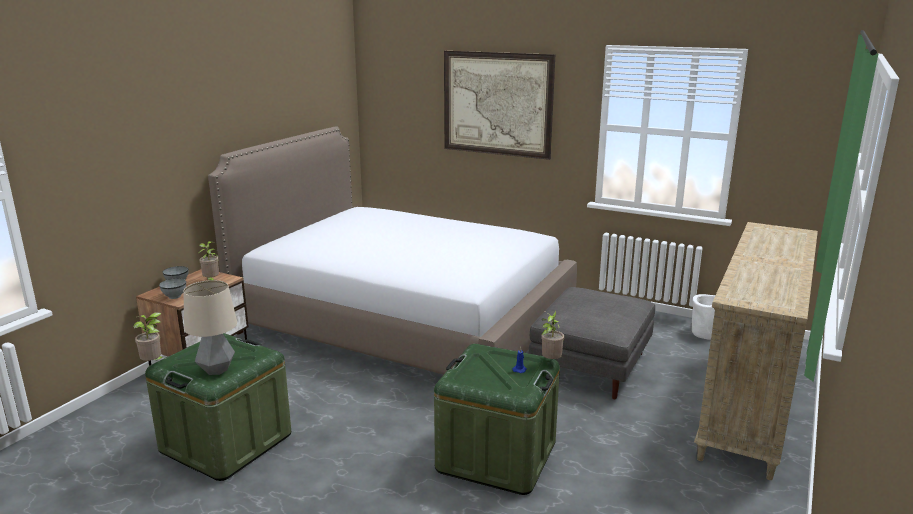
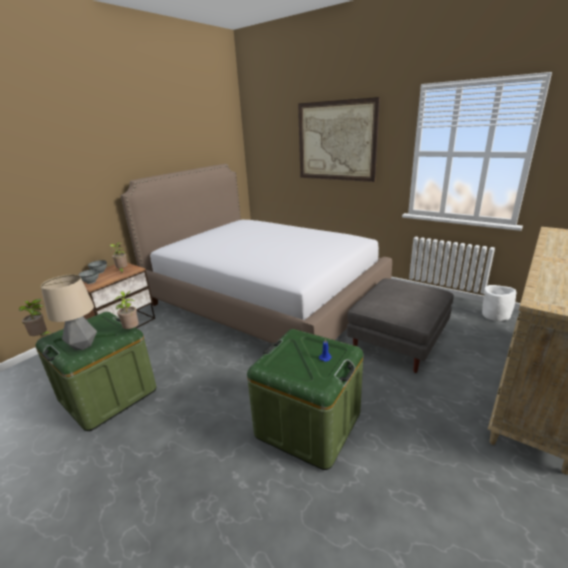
camera: 10 degrees right, 5 degrees up
(550, 361) = (354, 350): potted plant -> potted plant (132, 330)

